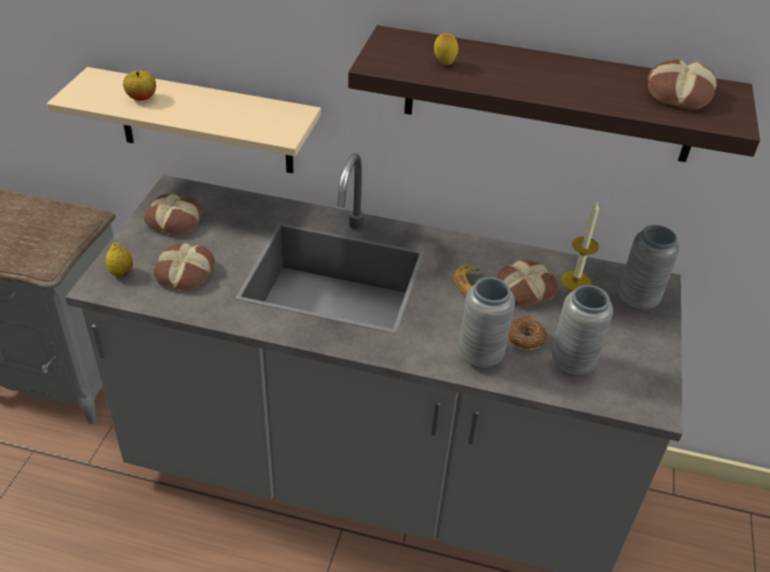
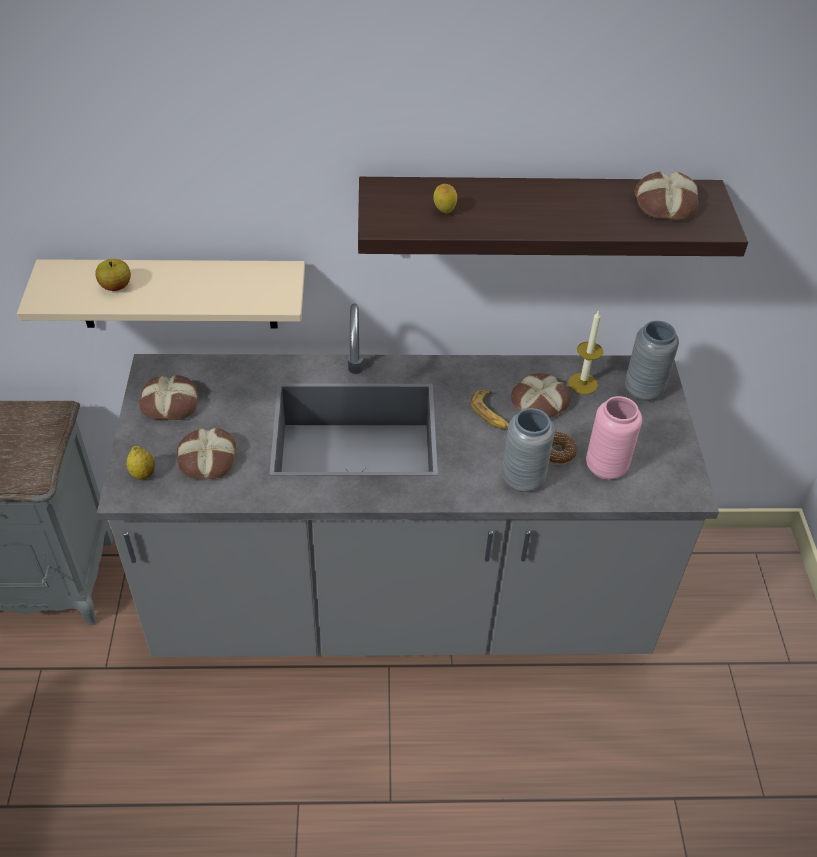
camera: 15 degrees left, 5 degrees up
(572, 363) = (606, 467): grey vase -> pink vase

